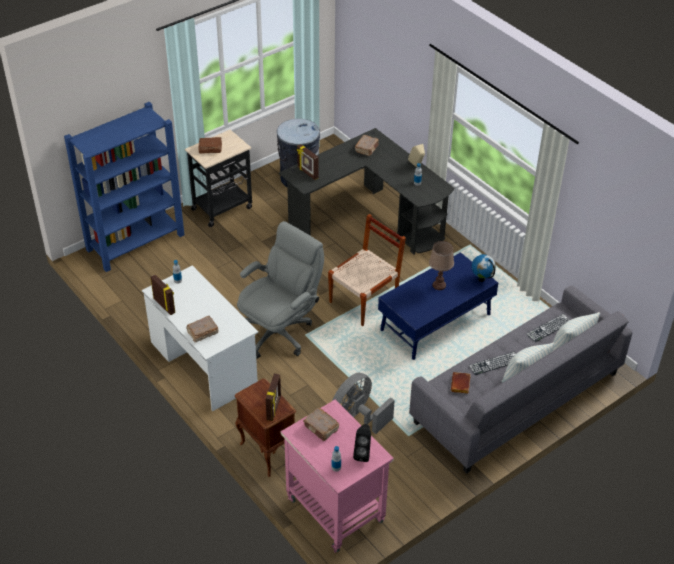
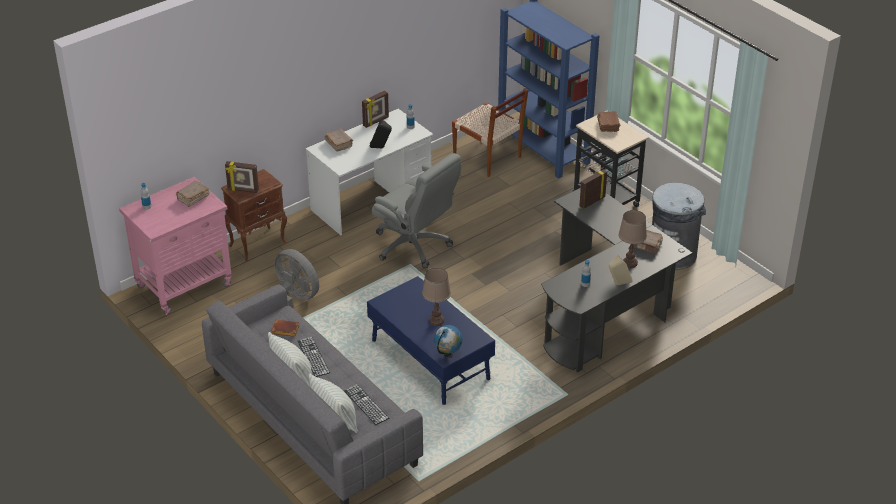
camera: 90 degrees right, 5 degrees down
(363, 453) = (159, 221): black speaker -> black speaker (381, 148)
(364, 301) = (462, 306): chair -> chair (488, 158)
(389, 159) = (630, 263): none -> brown table lamp

